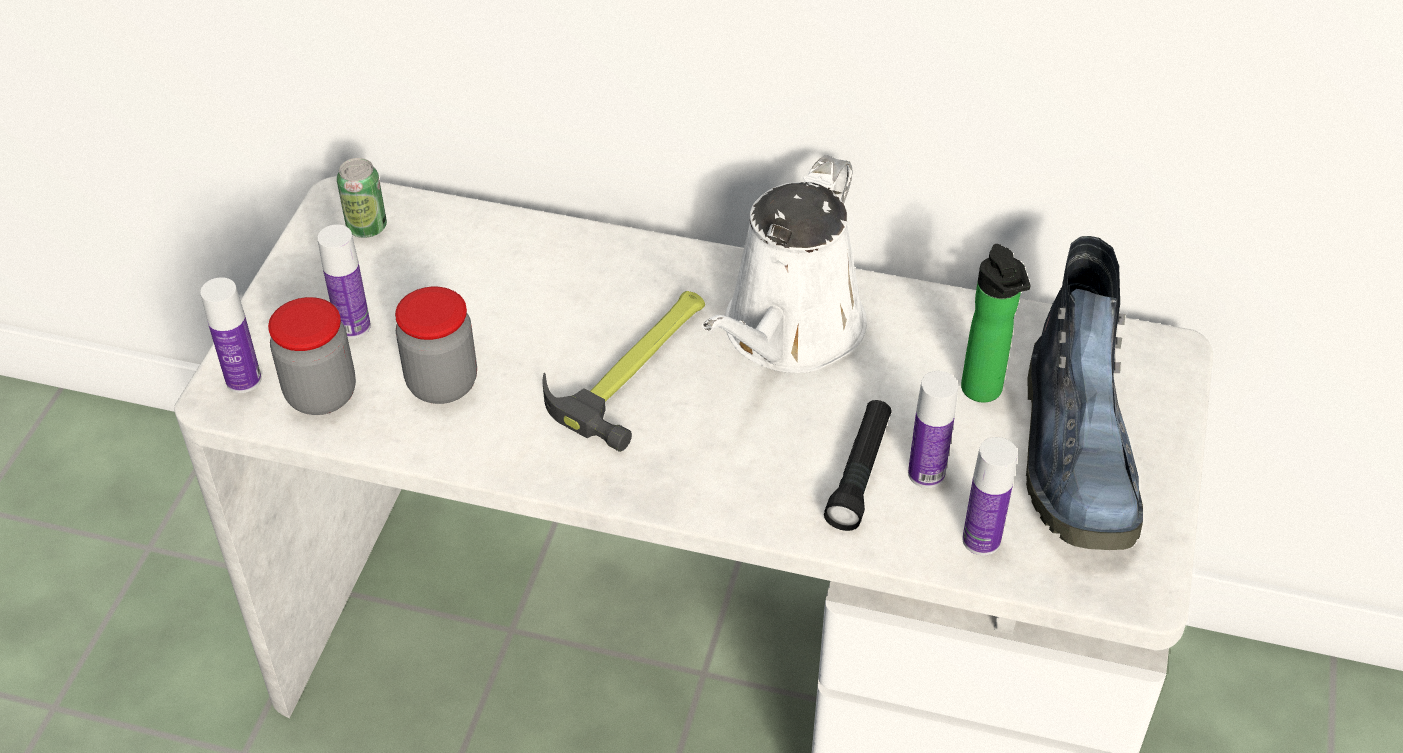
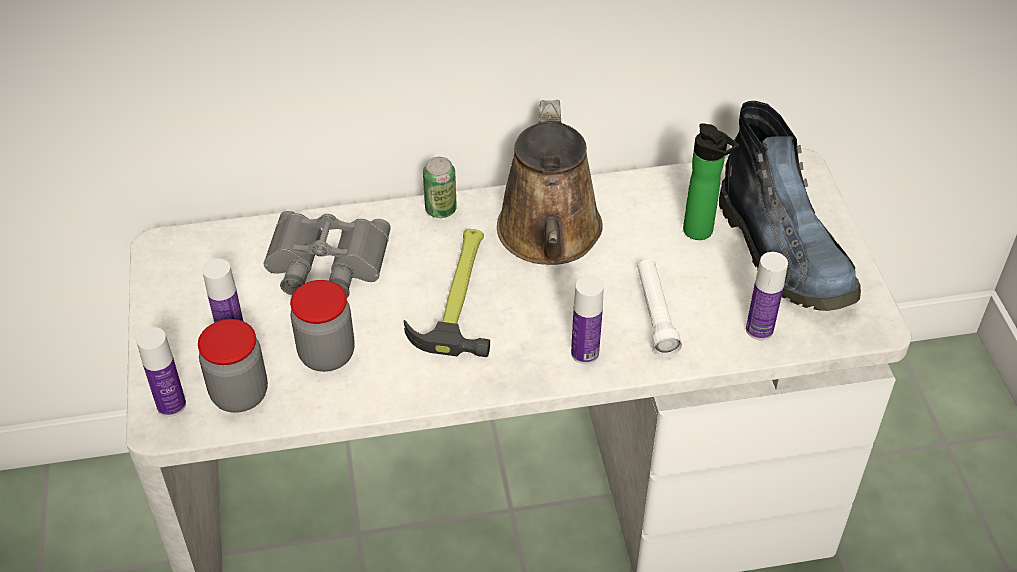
camera: 25 degrees left, 0 degrees up
(367, 227) = (195, 260): can -> can (440, 209)
(505, 278) = (325, 264): none -> grey binoculars
(788, 333) = (550, 236): white watering can -> brown watering can
(859, 473) = (656, 314): black flashlight -> white flashlight
(926, 474) = (698, 299): bottle -> bottle (585, 353)

